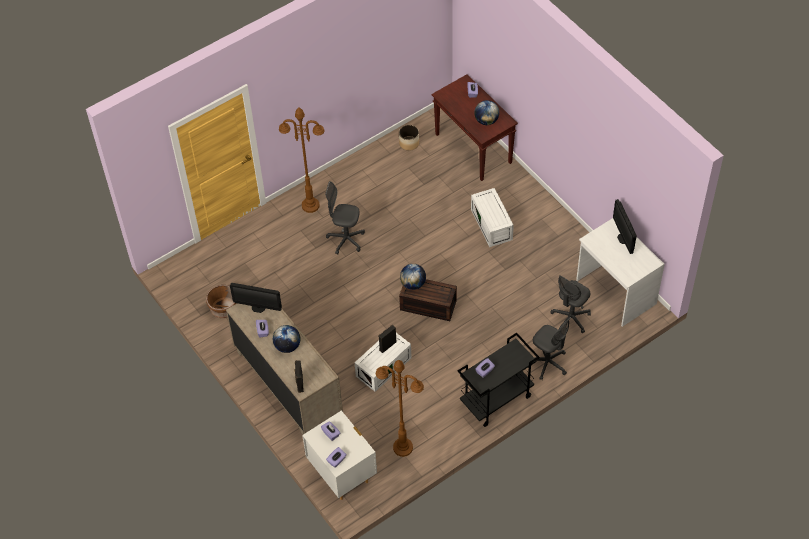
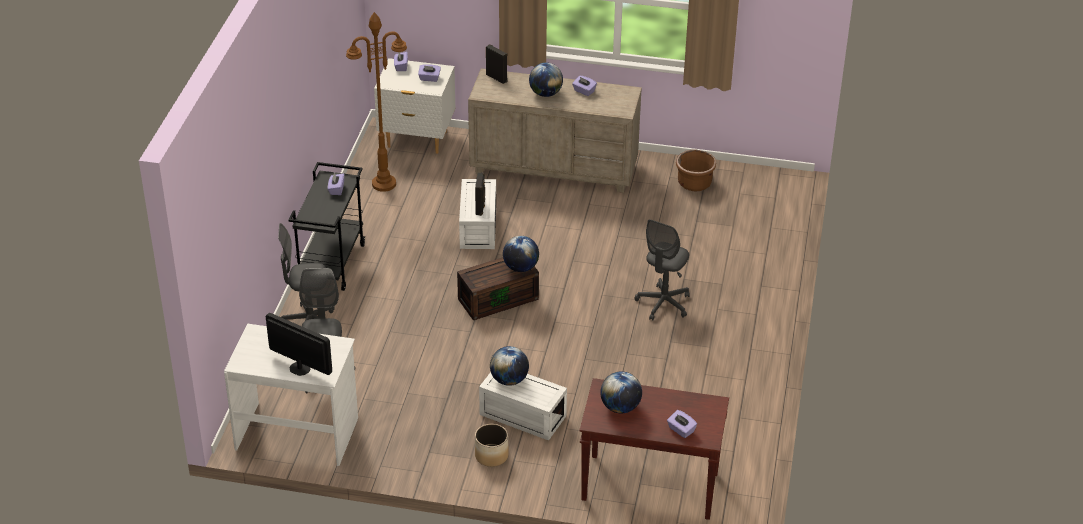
camera: 135 degrees right, 15 degrees down
(258, 307) = (614, 103): monitor -> none
(310, 205) = (746, 311): brown floor lamp -> none
(346, 240) = (663, 304): grey office chair -> grey office chair turned 150 degrees clockwise
(409, 143) = (733, 443): planter -> planter (491, 456)
(494, 218) = (509, 380): none -> globe

